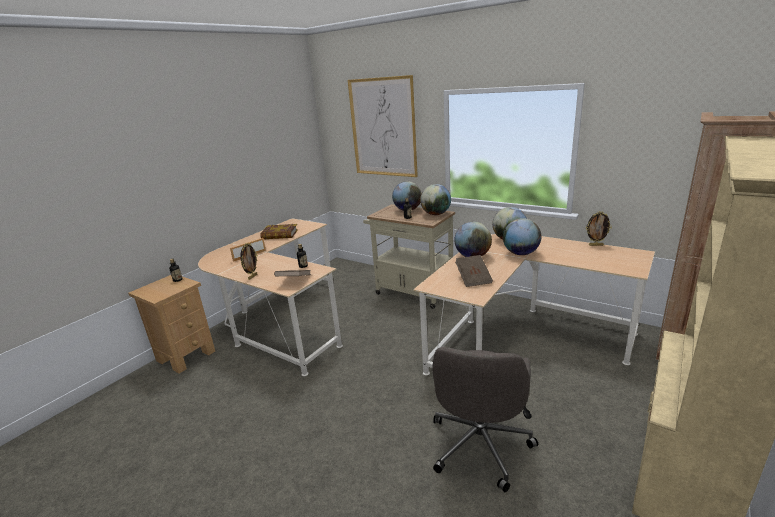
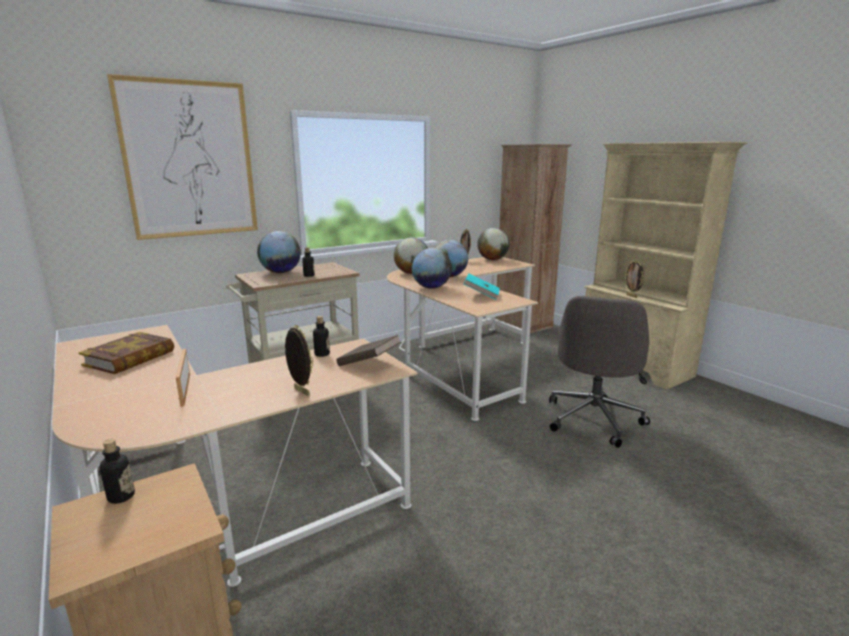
camera: 70 degrees left, 5 degrees down
(436, 214) = (325, 267): globe -> globe (492, 259)
(473, 279) = (481, 295): brown book -> turquoise book
(480, 446) = (593, 420): grey office chair -> grey office chair turned 75 degrees clockwise
(666, 371) = (632, 296): none -> picture frame

